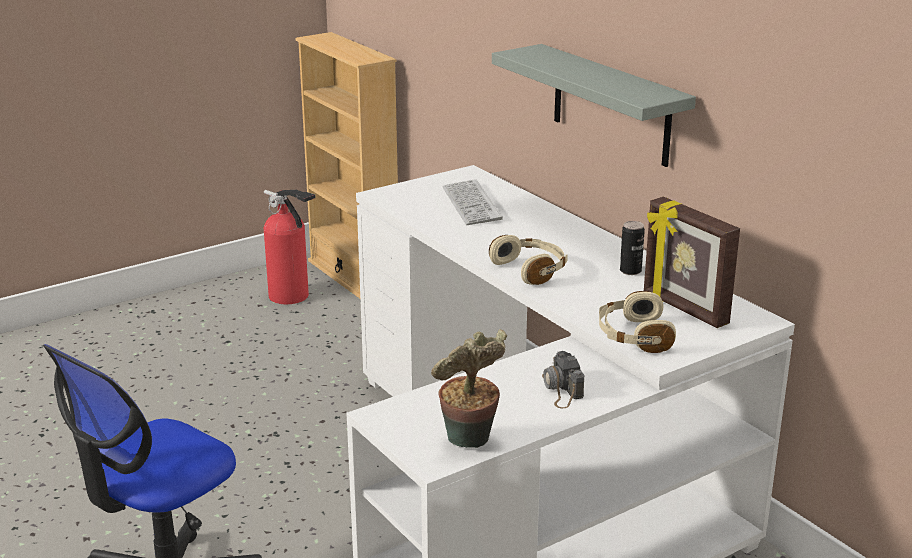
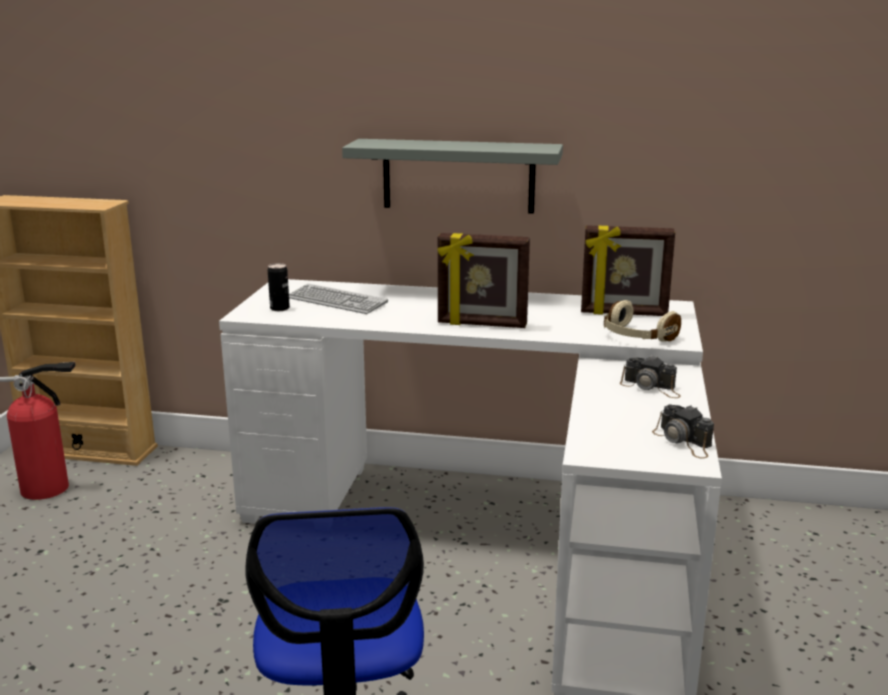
camera: 45 degrees left, 5 degrees down
(470, 443) = (683, 441): potted plant -> camera
(531, 270) = (482, 324): beige headphones -> picture frame
(630, 271) = (542, 305): can -> can (279, 308)

